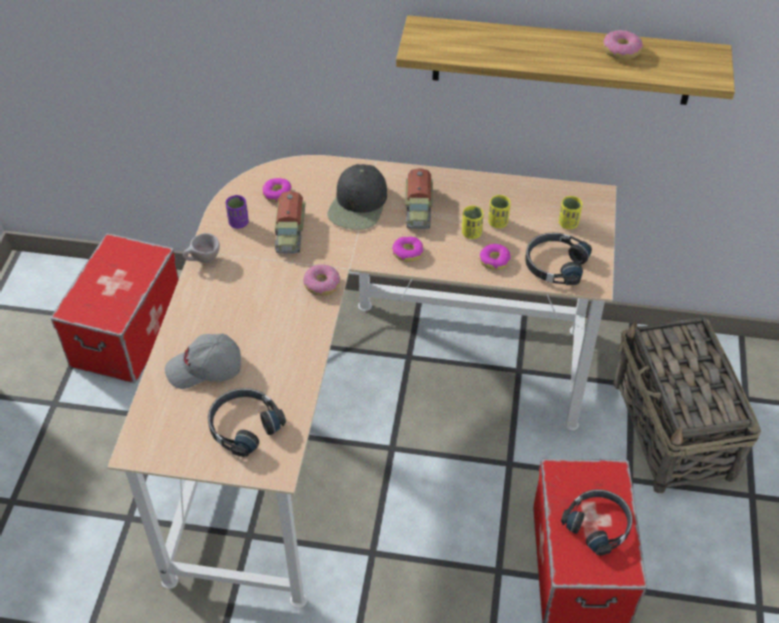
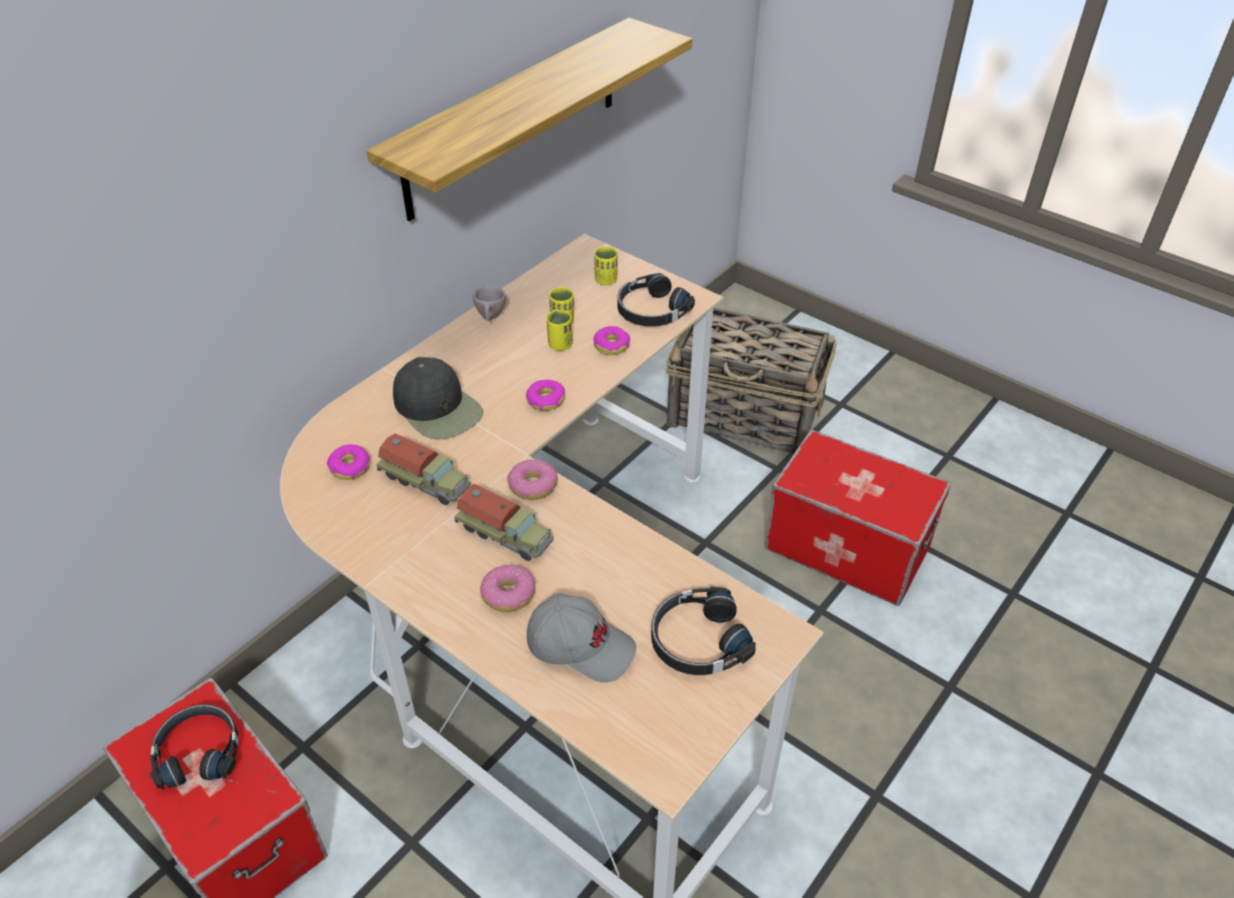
camera: 60 degrees left, 5 degrees down
(203, 261) = (396, 580): beige cup -> beige cup (491, 318)
(205, 369) = (581, 646): grey cap -> grey cap turned 90 degrees counterclockwise
(238, 223) = (363, 521): purple cup -> none
(418, 209) = (490, 367): toy truck -> toy truck (505, 534)
(598, 524) = (869, 481): black headphones -> black headphones (199, 751)
(621, 51) = (577, 63): donut -> donut (509, 594)

